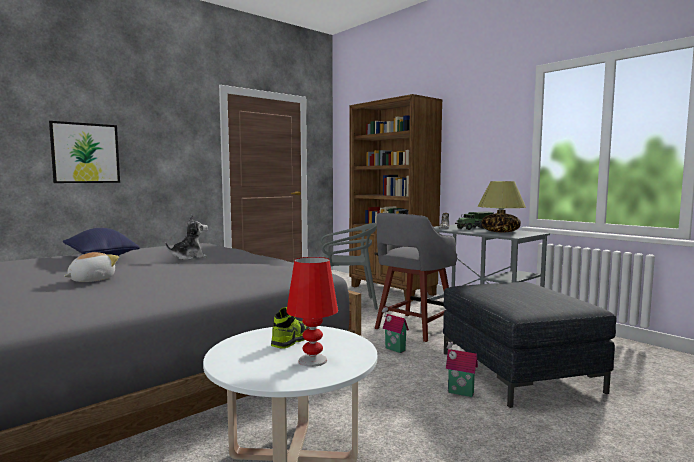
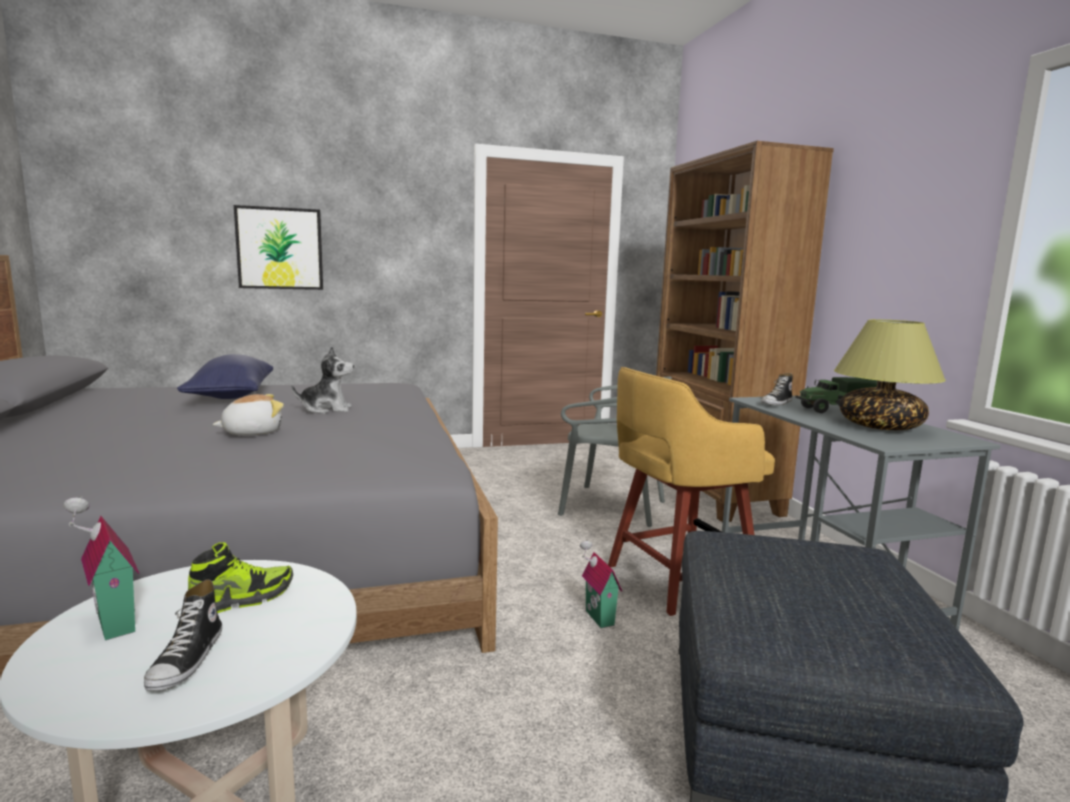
camera: 25 degrees right, 5 degrees up
(91, 280) = (135, 434): plush toy -> plush toy (252, 432)
(313, 360) = (187, 660): red table lamp -> shoe
(413, 328) = (676, 579): grey stool -> yellow stool
(460, 393) = (620, 759): toy house -> toy house (111, 624)

